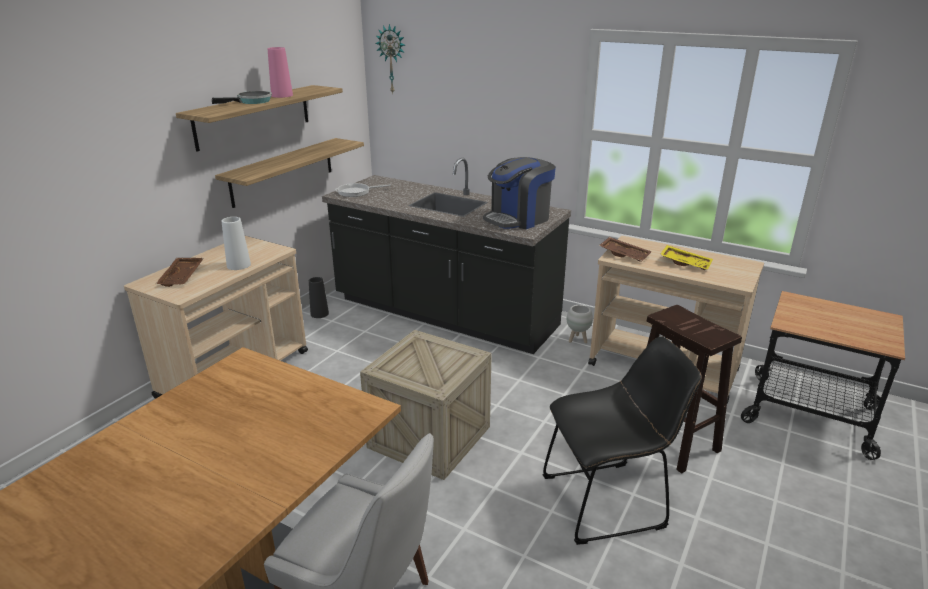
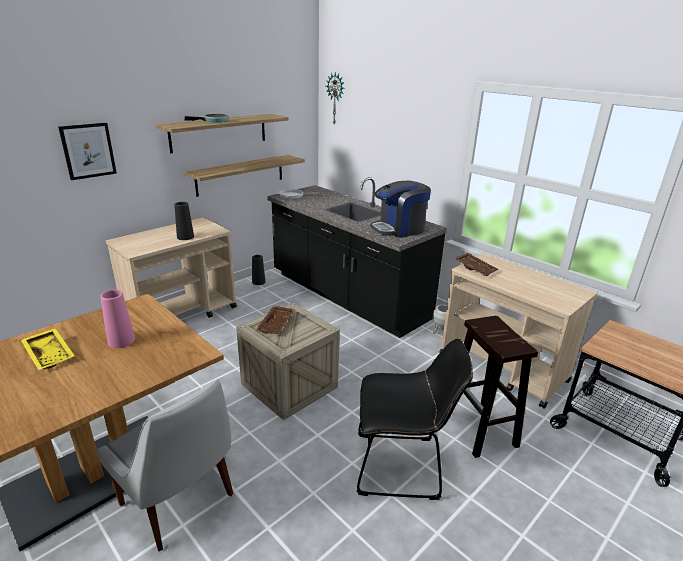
camera: 15 degrees right, 0 degrees up
(91, 159) = (88, 151): none -> picture
(182, 277) = (144, 240): brown tray -> brown tray (276, 325)
(238, 265) = (185, 237): white vase -> black vase
(282, 95) = (239, 119): pink vase -> pink vase (121, 341)
(685, 263) = (524, 283): yellow tray -> yellow tray (50, 354)

